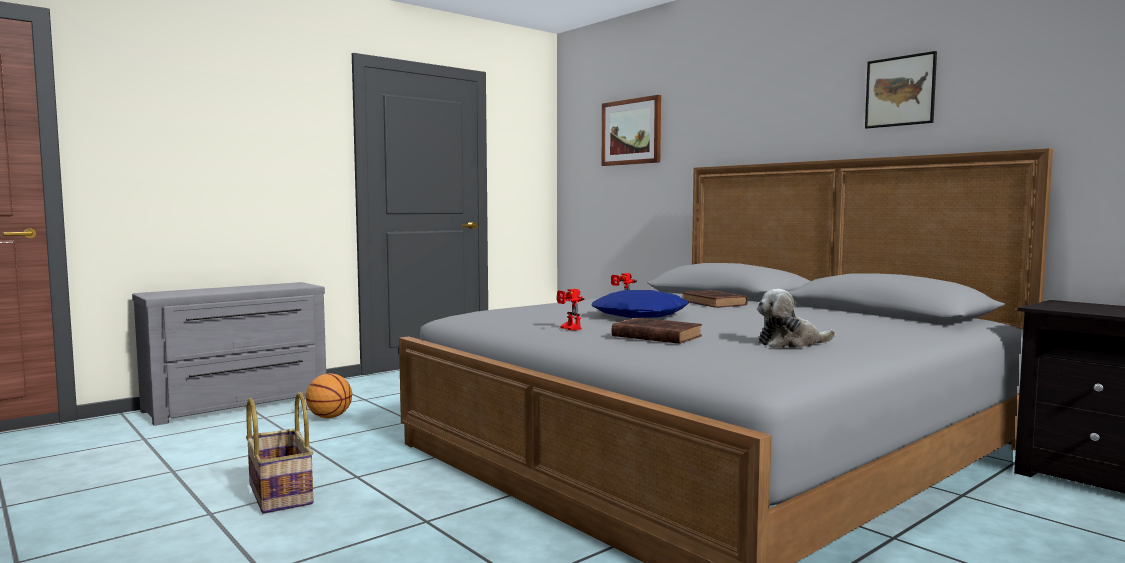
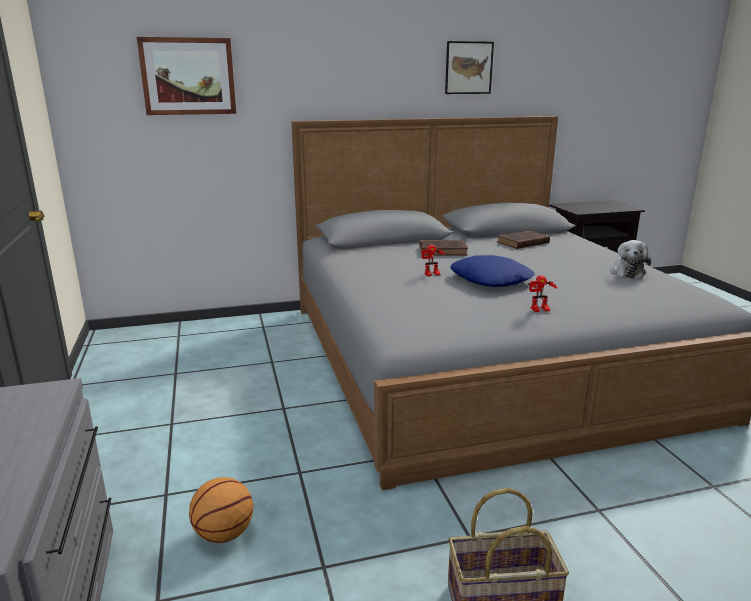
camera: 65 degrees left, 15 degrees up
(654, 336) = (592, 294): brown book -> brown book (521, 243)

